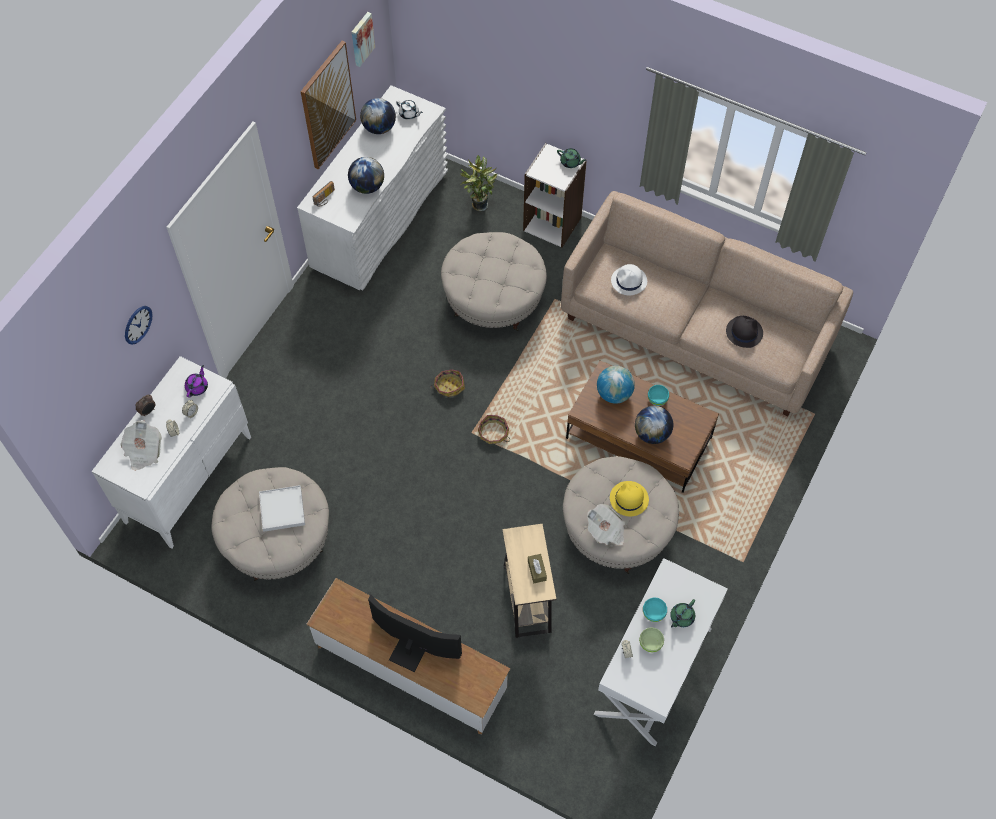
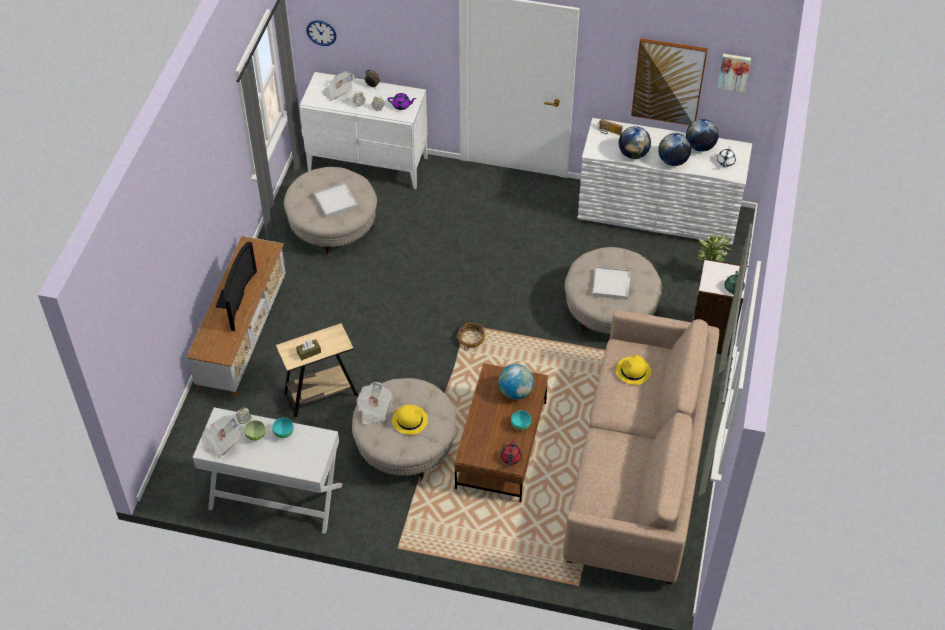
camera: 75 degrees right, 10 degrees down
(138, 324) = (401, 25): wall clock -> wall clock (321, 32)
(449, 386) = (507, 299): basket -> none
(500, 272) = (611, 284): none -> white tray
(629, 281) = (633, 371): white hat -> yellow hat
(652, 433) = (483, 427): globe -> globe (673, 161)
(653, 681) = (222, 443): none -> newspaper
(681, 617) = (284, 453): green teapot -> none
(696, 418) = (511, 458): none -> red teapot
(744, 332) = (611, 471): black hat -> none

